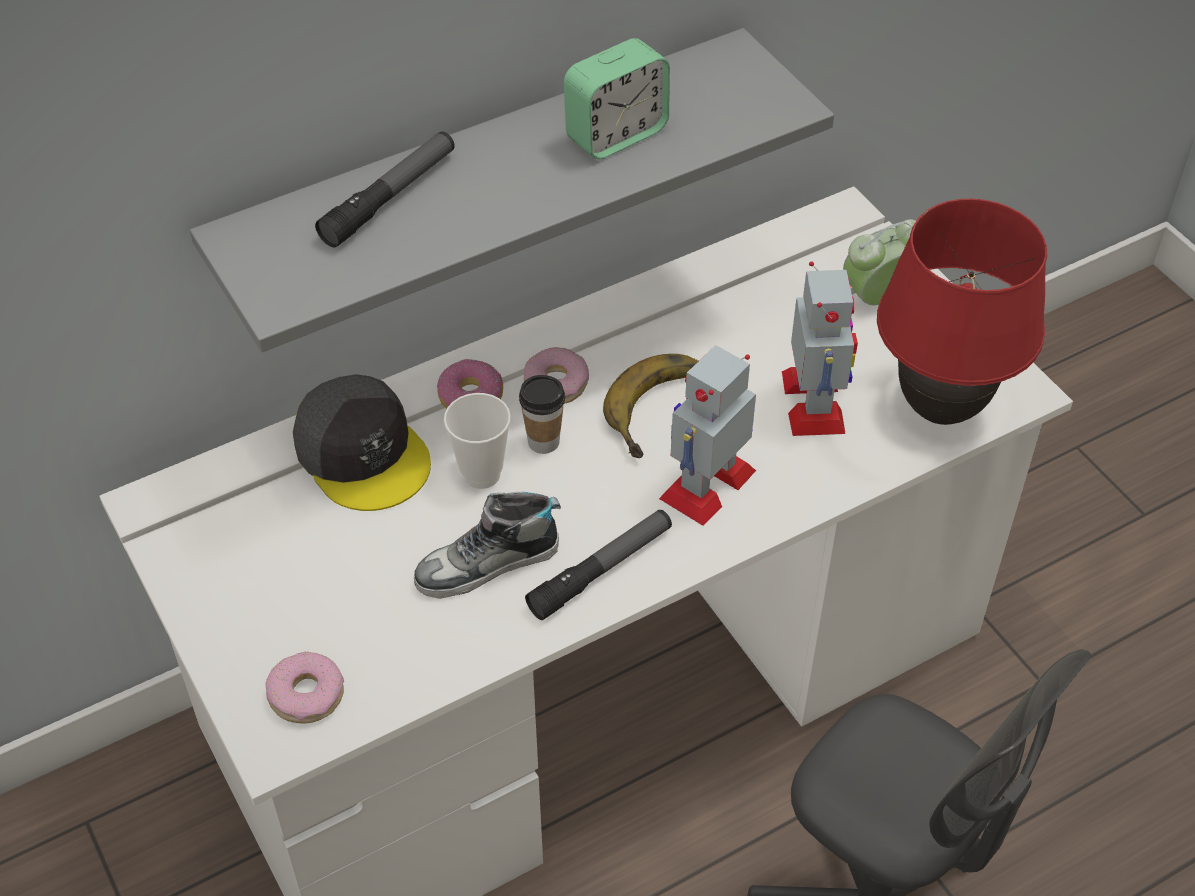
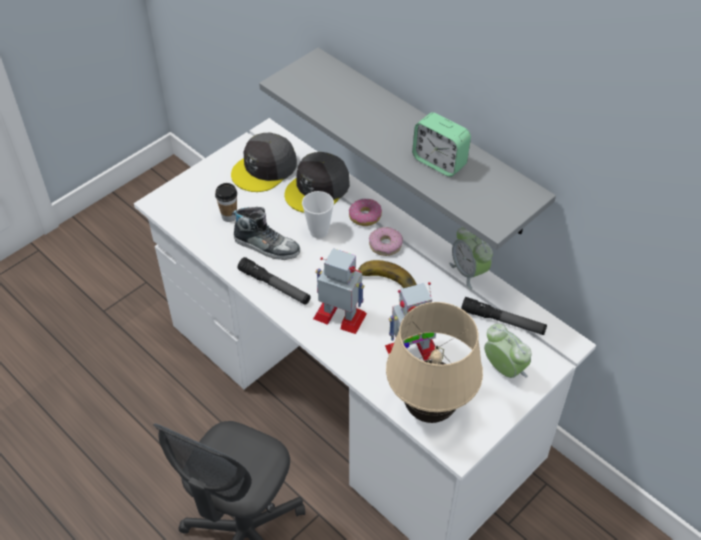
camera: 75 degrees right, 0 degrees up
(261, 530) = (265, 169): none -> grey cap
(306, 695) = (184, 205): donut -> none
(389, 198) = (360, 98): flashlight -> flashlight (503, 321)
(488, 565) = (266, 245): shoe -> shoe turned 150 degrees clockwise
(543, 441) = (346, 248): cup -> cup (229, 216)
(660, 289) = (469, 272): none -> alarm clock
(941, 408) = (430, 410): red table lamp -> beige table lamp

